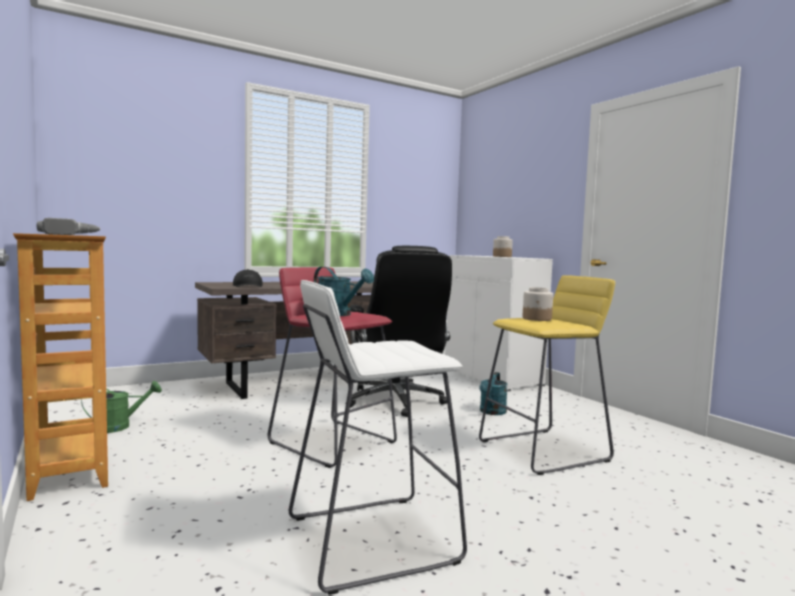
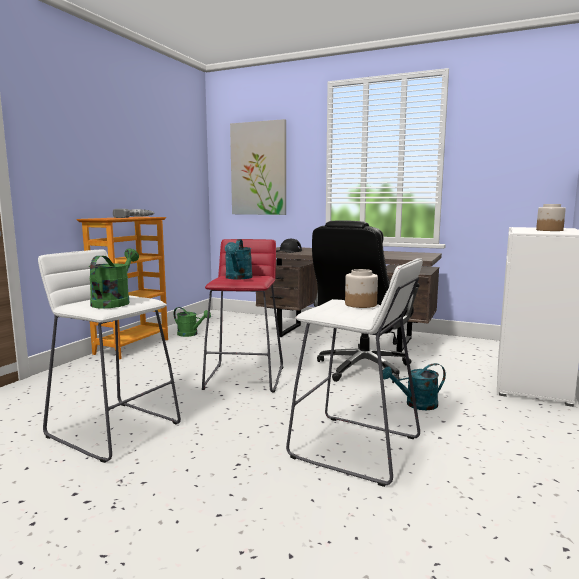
camera: 55 degrees right, 5 degrees up
(142, 174) = (258, 169): none -> picture
(400, 348) = (114, 302): none -> green watering can
(544, 451) = (355, 448): yellow stool -> white stool

